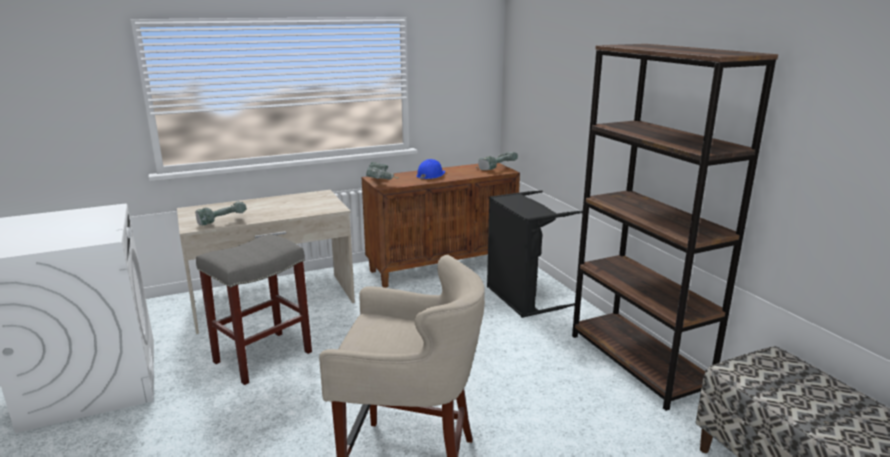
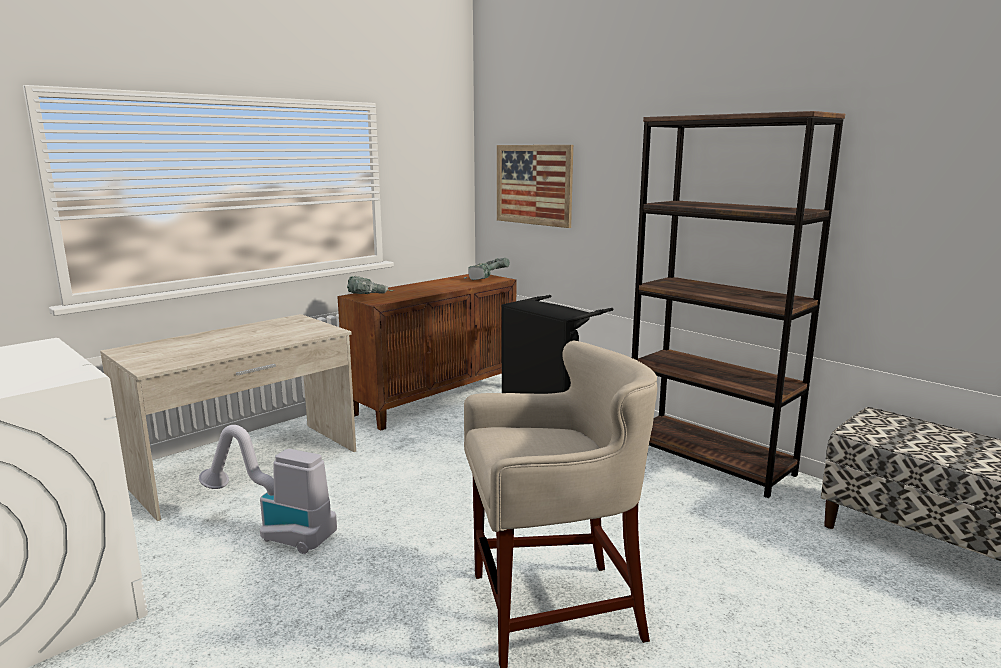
camera: 20 degrees left, 5 degrees down
(222, 221) = (187, 357): power drill -> none
(262, 358) = (276, 532): grey stool -> vacuum cleaner
(430, 175) = (420, 288): blue hard hat -> none
(540, 89) = (533, 184): none -> picture

